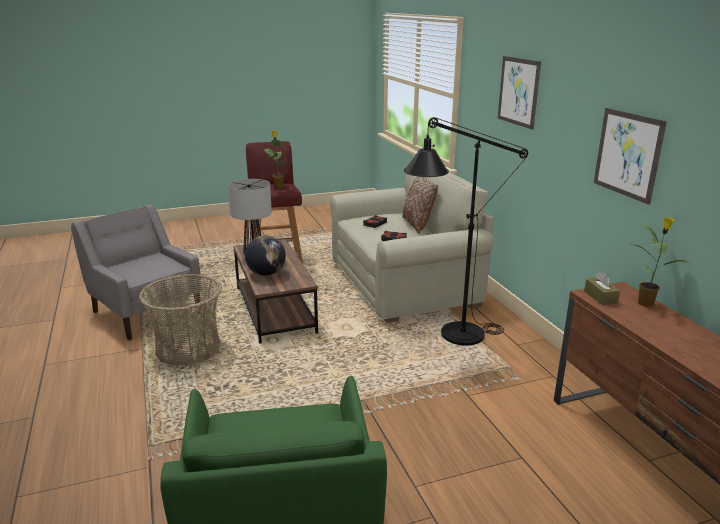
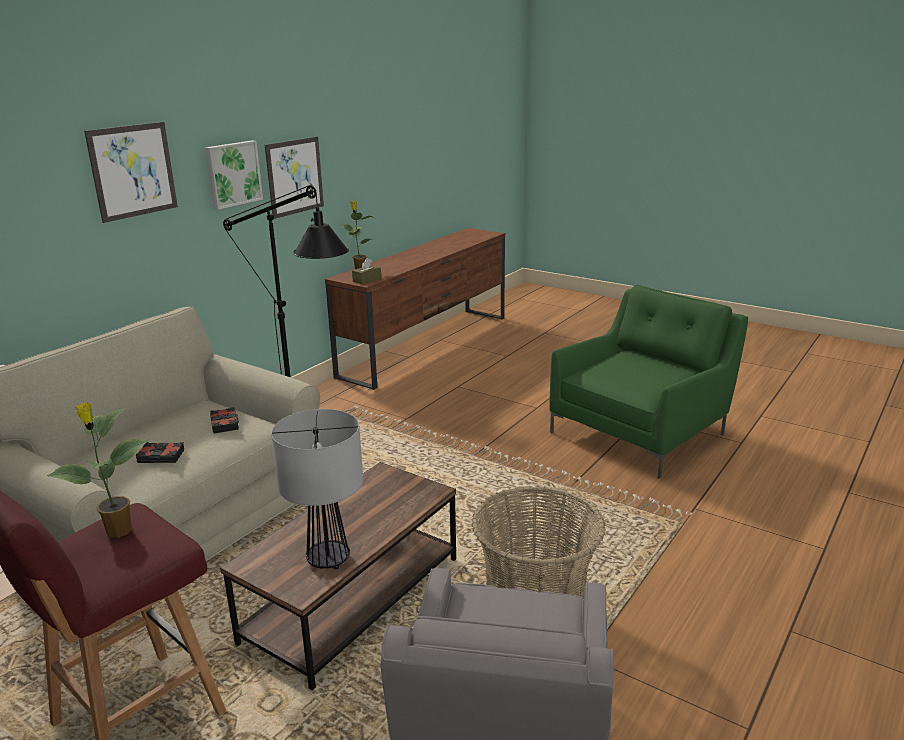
camera: 125 degrees left, 0 degrees up
(266, 273) = (385, 512): globe -> none
(417, 225) = (143, 428): brown pillow -> none
(574, 123) = (232, 174): none -> picture

